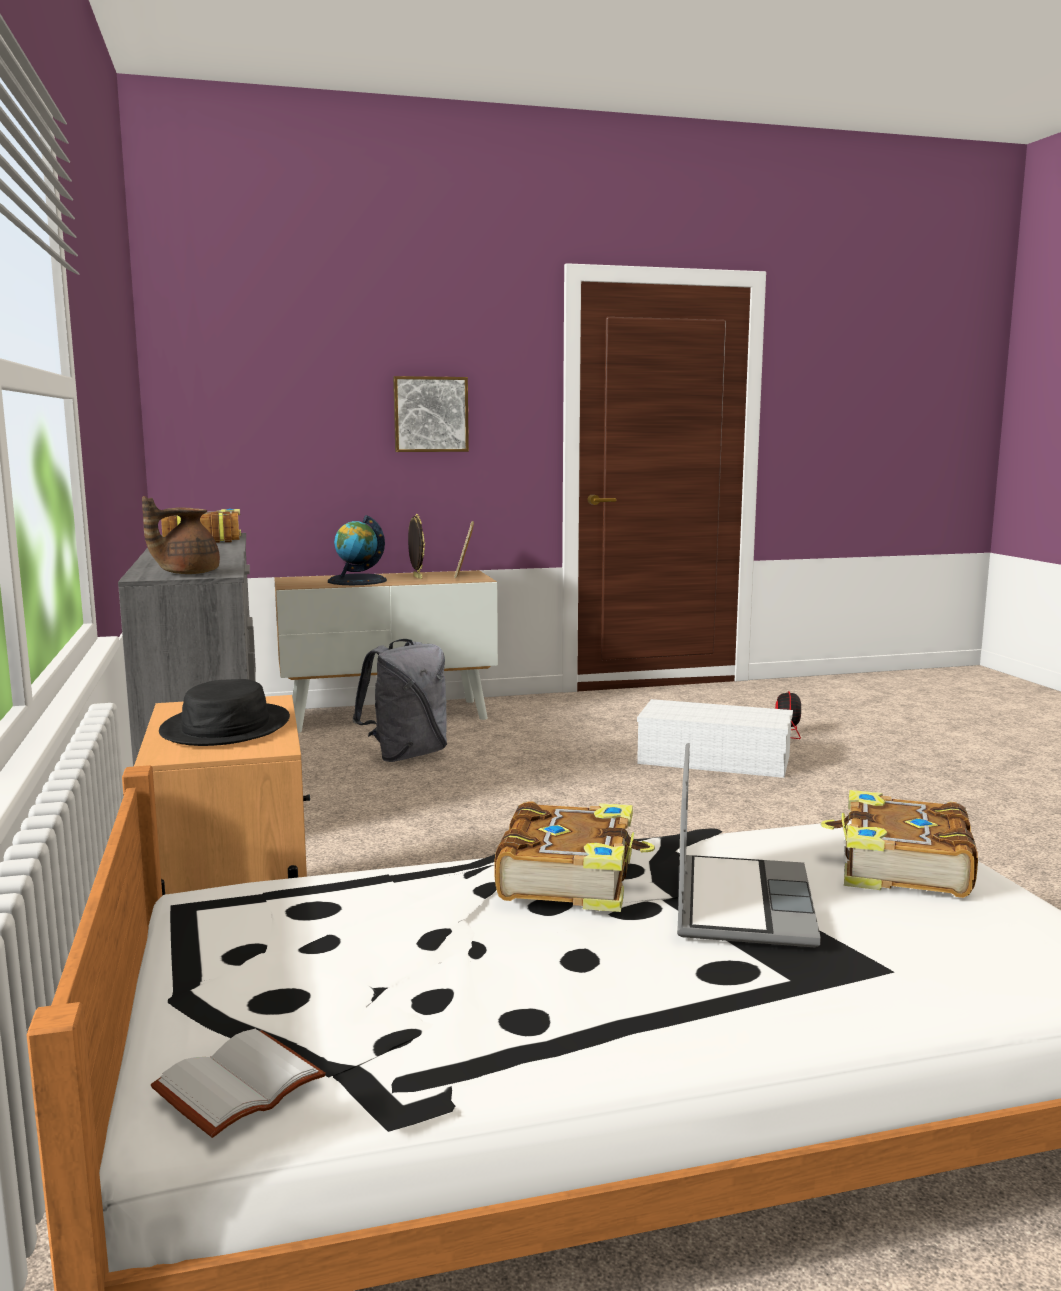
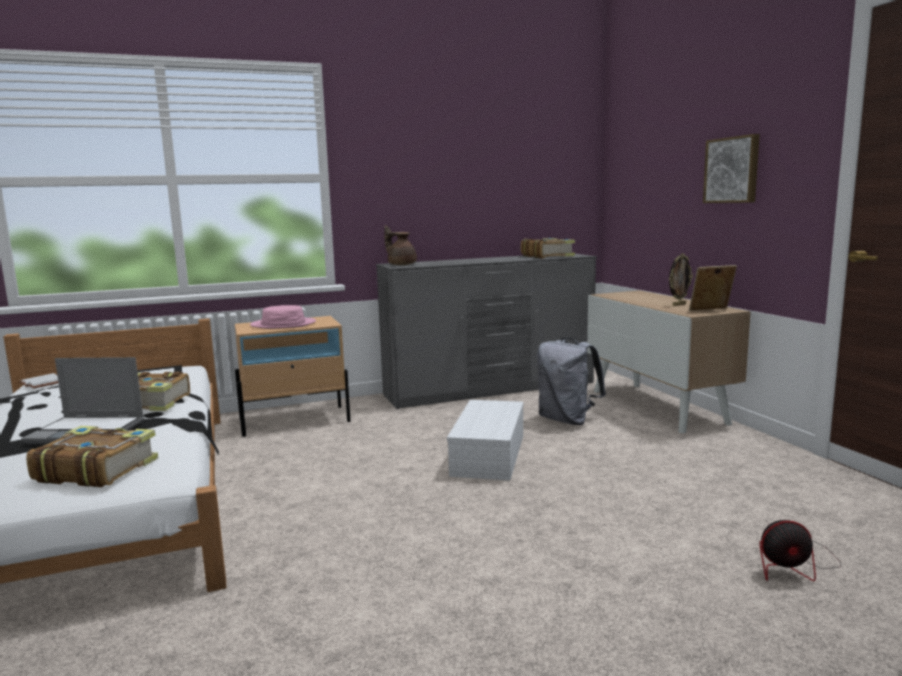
camera: 85 degrees right, 0 degrees up
(226, 727) = (283, 324): black hat -> pink hat
(357, 581) = (643, 299): globe -> none
(716, 759) = (641, 528): white storage box -> white storage box (489, 455)

